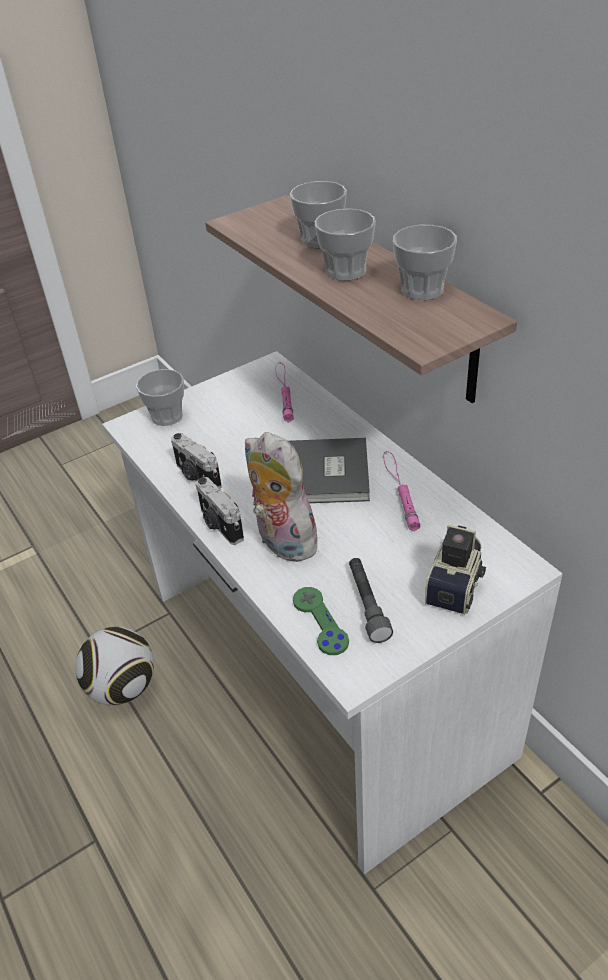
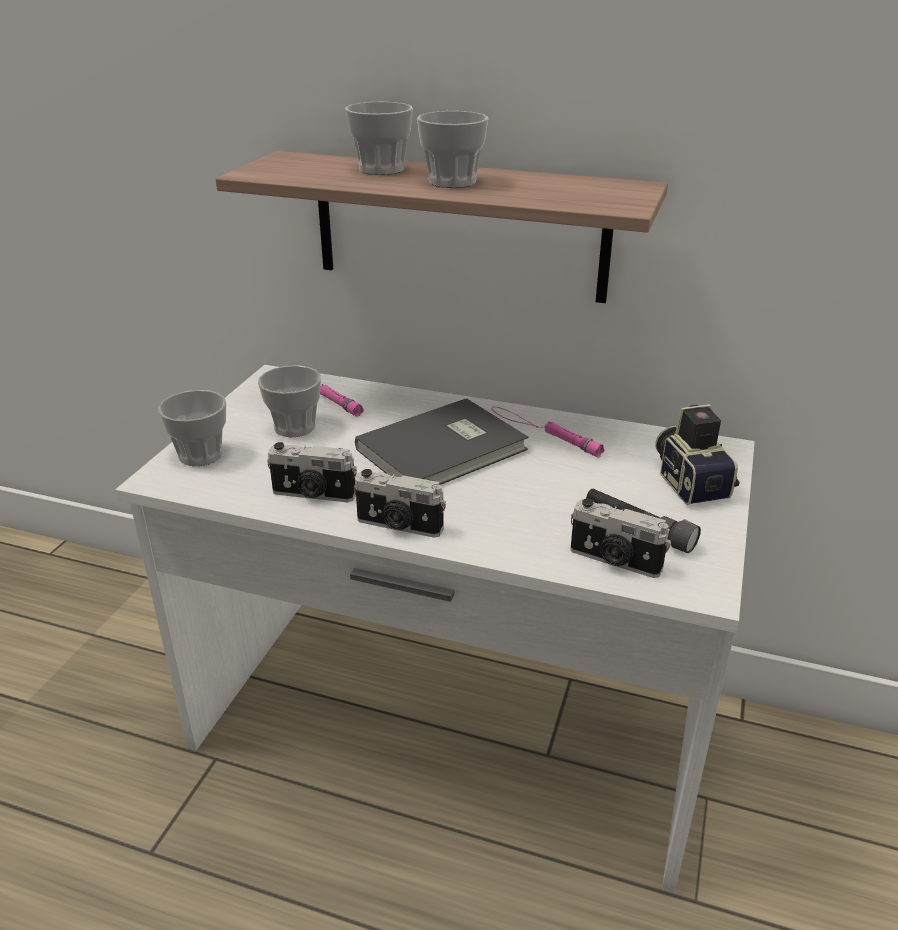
camera: 40 degrees left, 10 degrees down
(122, 688) = (225, 876): football -> none
(282, 542) = (486, 514): plush toy -> none
(320, 621) = (614, 561): green game controller -> camera
(422, 290) = (550, 180): cup -> cup (294, 427)

